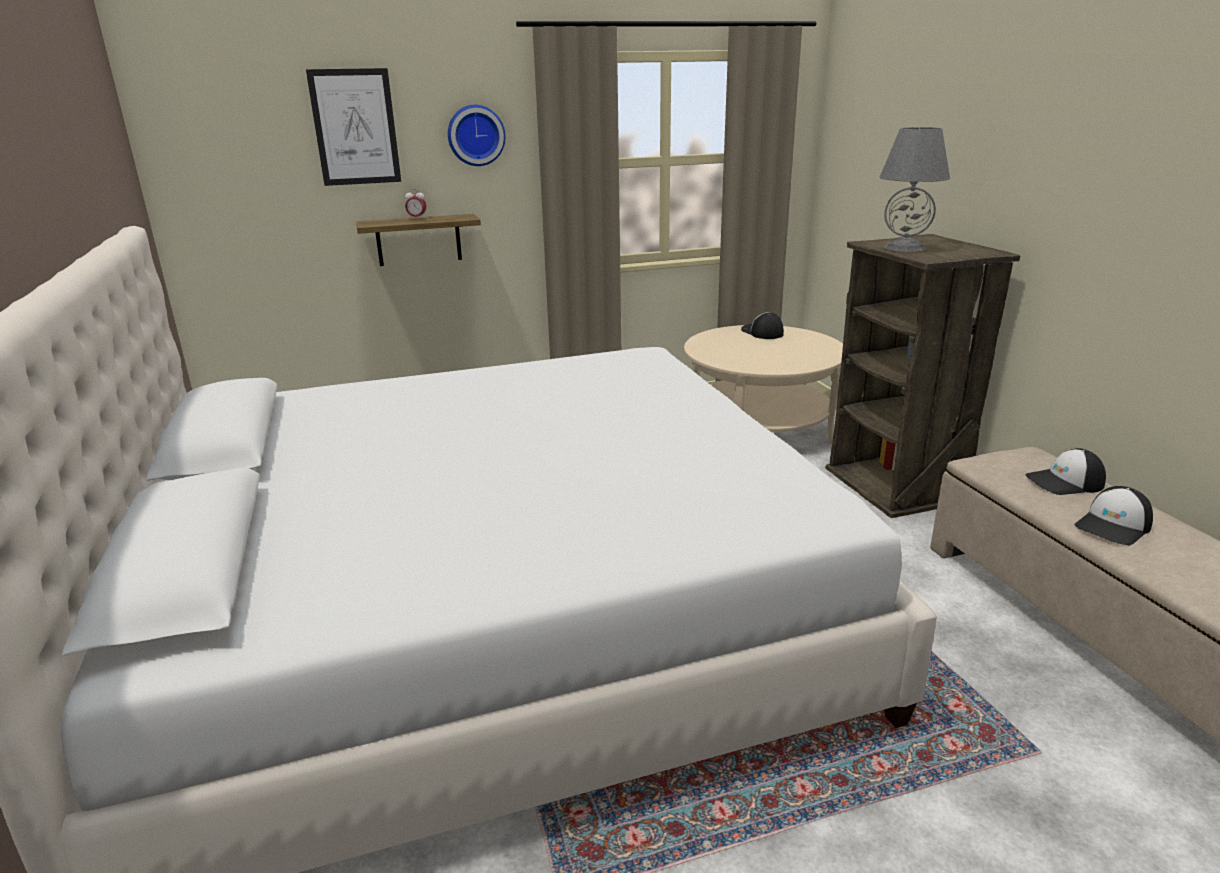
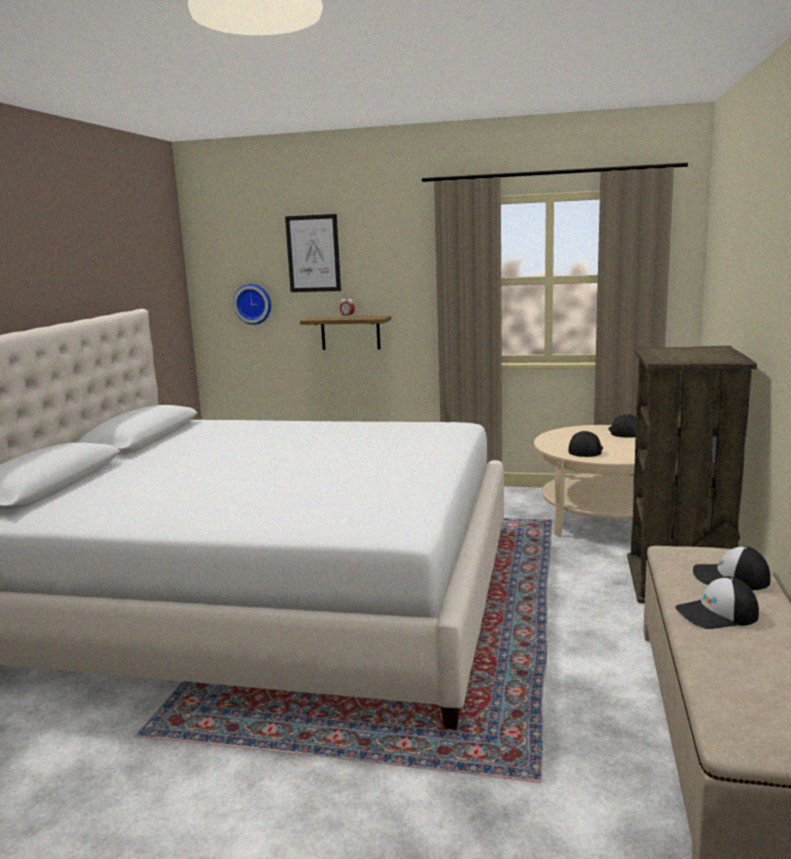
camera: 30 degrees right, 10 degrees down
(476, 135) = (395, 259): wall clock -> wall clock (253, 303)
(758, 360) = (585, 450): none -> cap
(905, 248) = (666, 353): grey table lamp -> none

